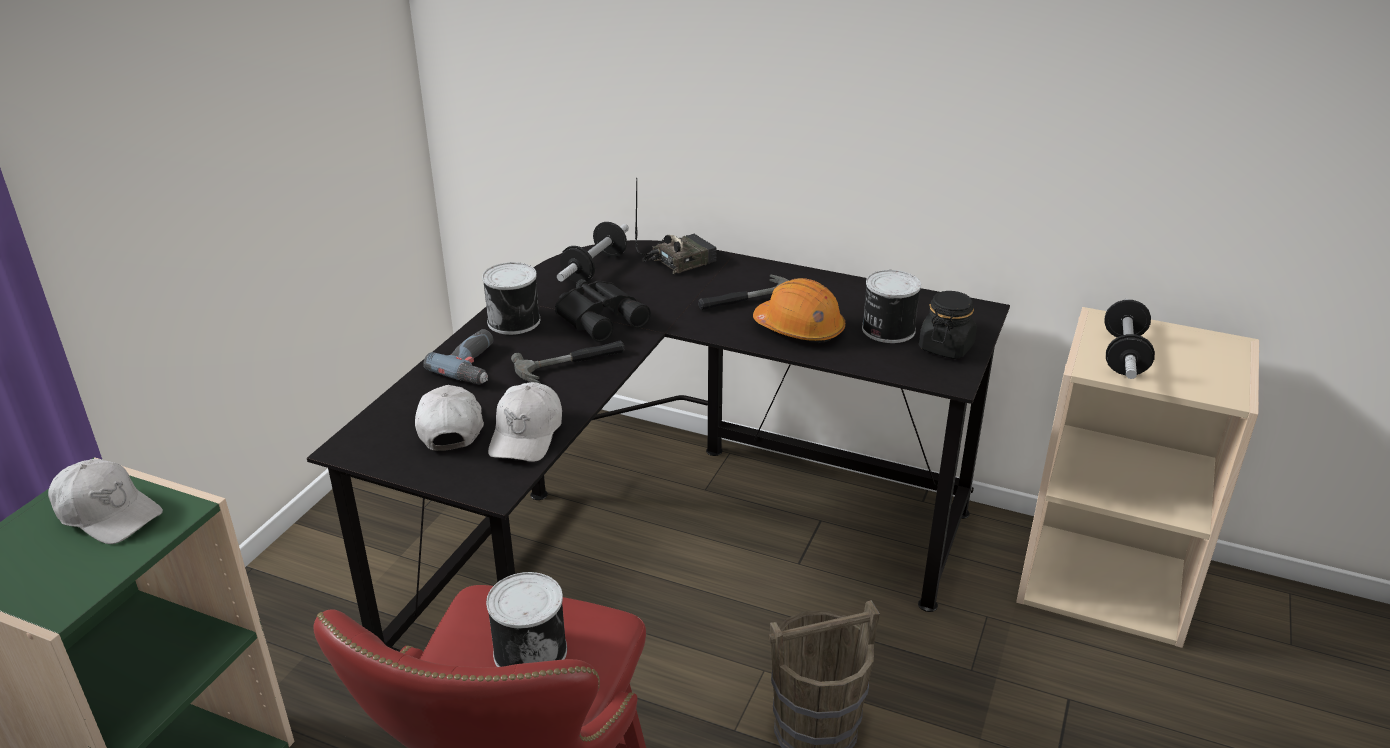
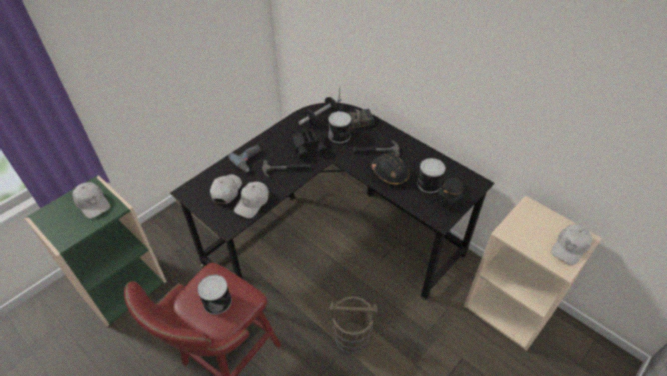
camera: 20 degrees right, 15 degrees up
(515, 321) = (275, 140): can -> can (340, 135)
(799, 329) = (390, 173): orange hard hat -> black hard hat
(1124, 355) = (526, 230): dumbbell -> none
(1217, 364) = (570, 247): none -> white cap

